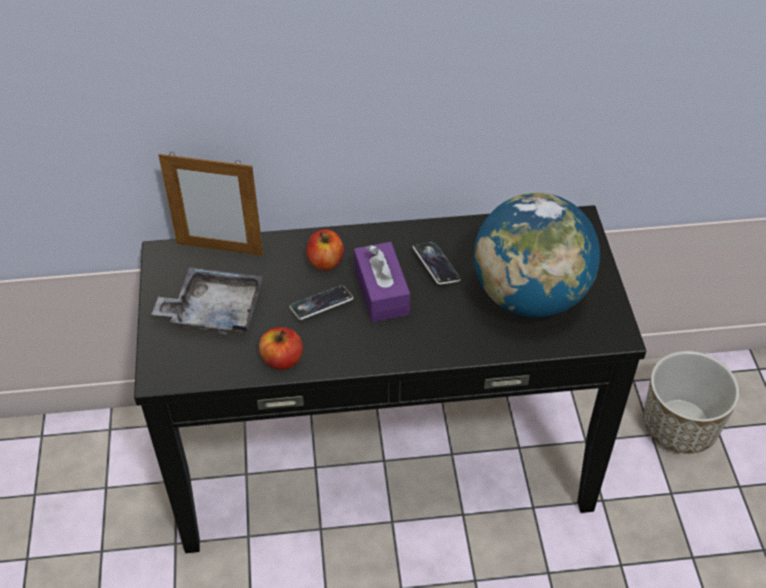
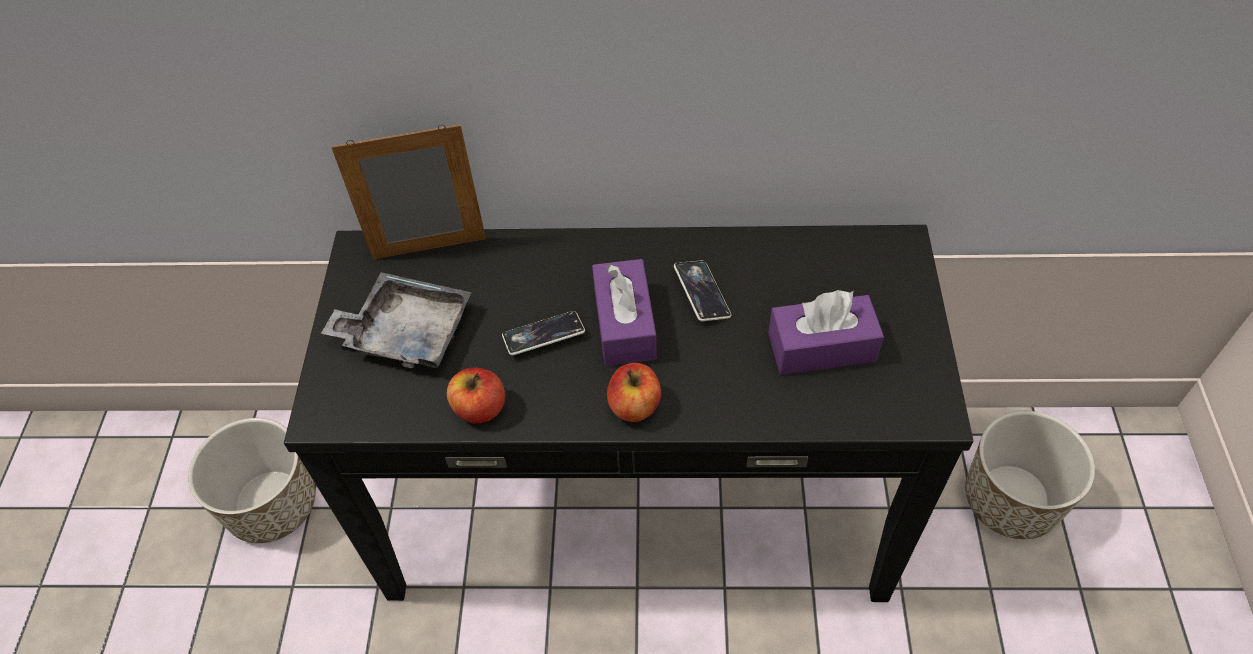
camera: 10 degrees right, 5 degrees up
(72, 488) = (272, 504): none -> planter
(220, 249) = (429, 248): picture frame -> picture frame turned 150 degrees clockwise
(325, 262) = (559, 276): apple -> apple (635, 406)
(530, 296) = (821, 347): globe -> purple tissue box

